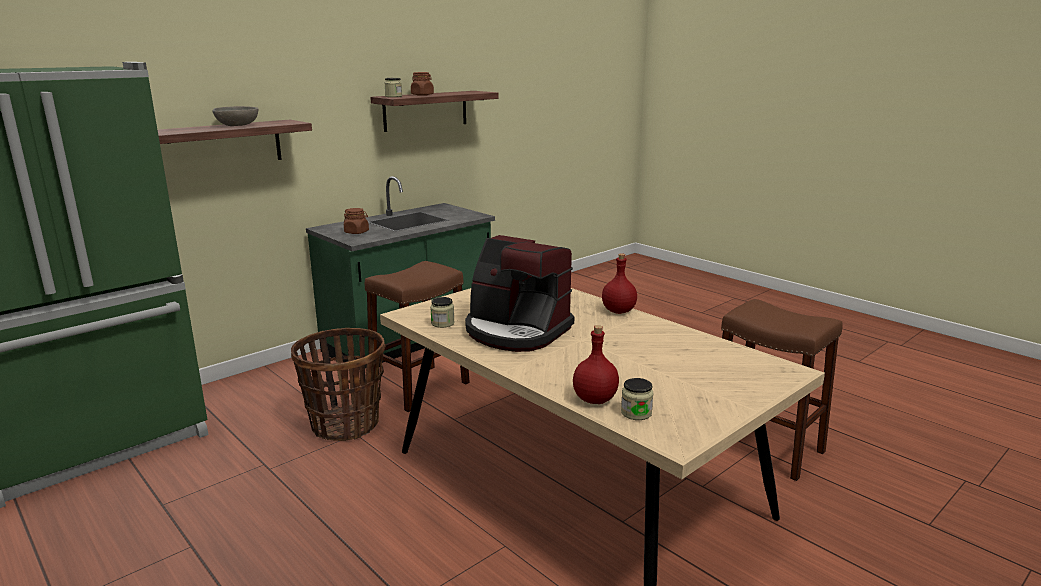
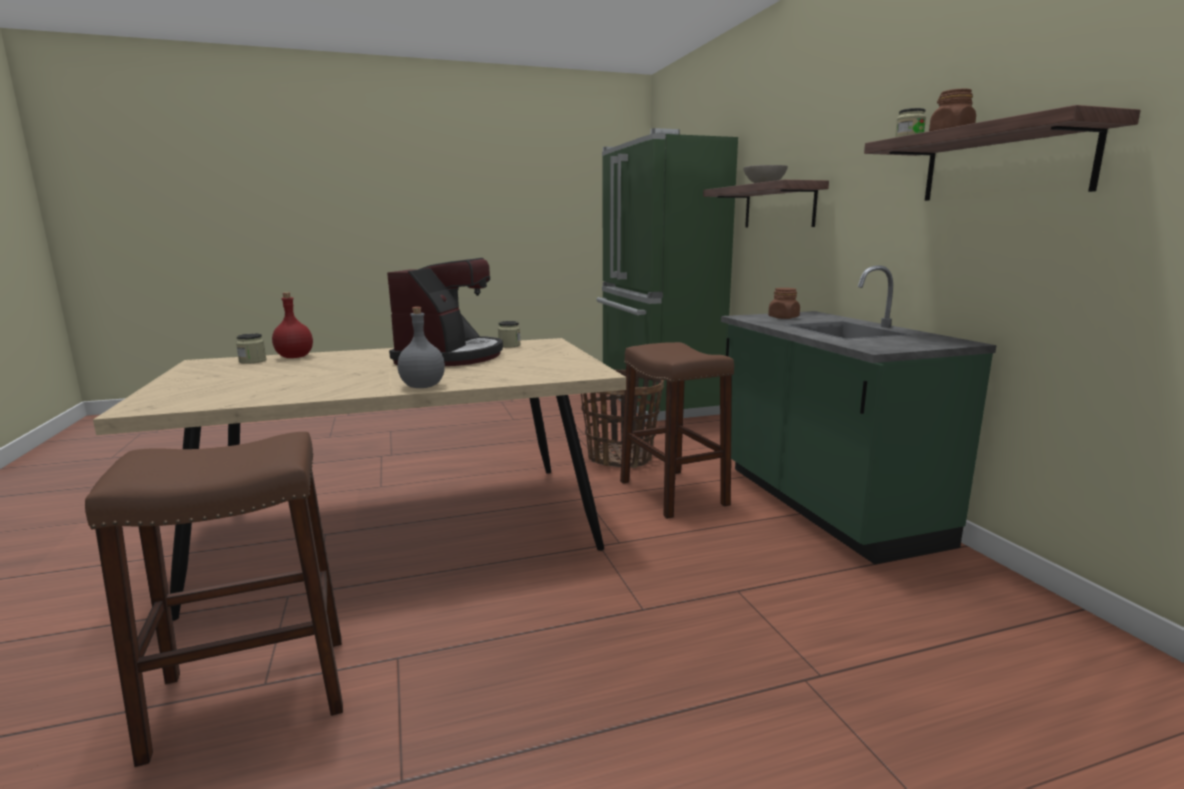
camera: 115 degrees right, 5 degrees down
(516, 331) = (450, 356): coffee machine -> coffee machine turned 135 degrees clockwise
(618, 311) = (422, 386): red bottle -> grey bottle

